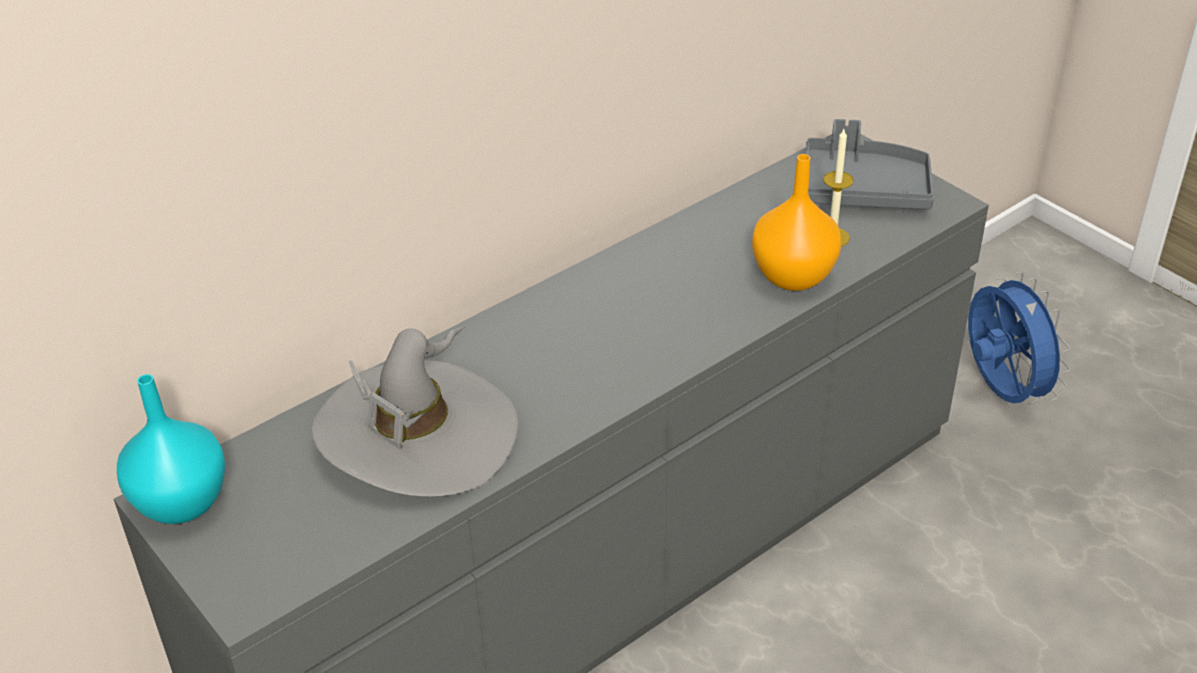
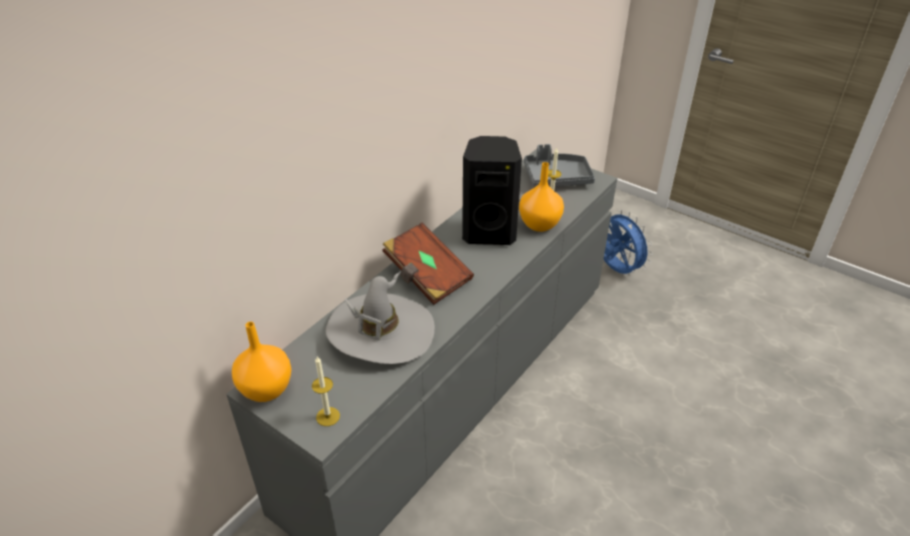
camera: 15 degrees left, 0 degrees up
(184, 502) = (267, 389): turquoise vase -> orange vase
(268, 570) = (328, 416): none -> candle
(539, 344) = (427, 276): none -> brown book
(689, 278) = (489, 232): none -> black speaker

